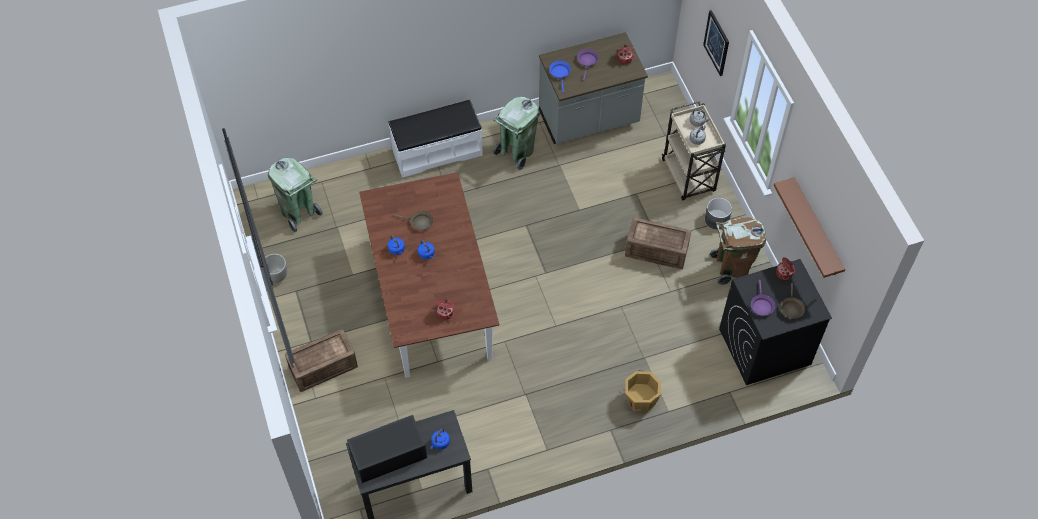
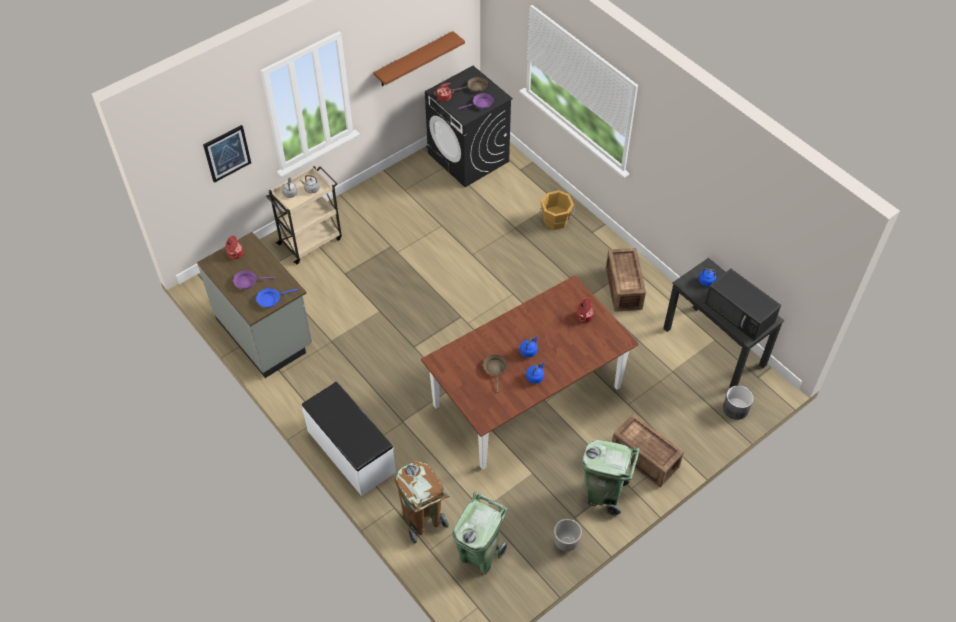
camera: 110 degrees left, 5 degrees down
(516, 152) = (327, 381): green trash can -> green trash can (604, 494)
(657, 252) = (404, 243): crate -> crate (624, 287)
(717, 219) = (352, 211): grey planter -> grey planter (735, 408)
(731, 268) = (400, 192): brown trash can -> brown trash can (422, 520)

